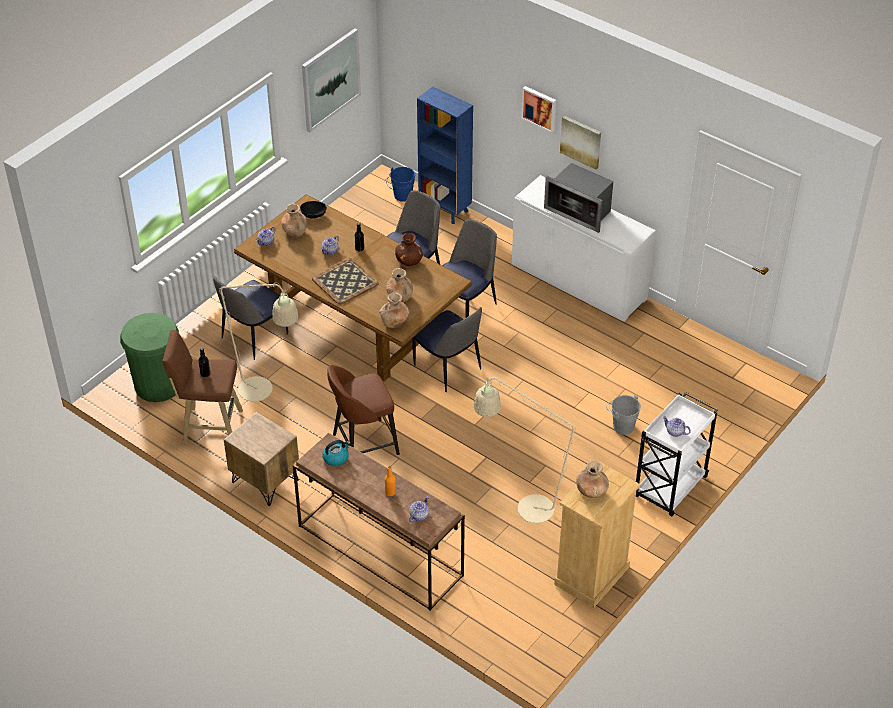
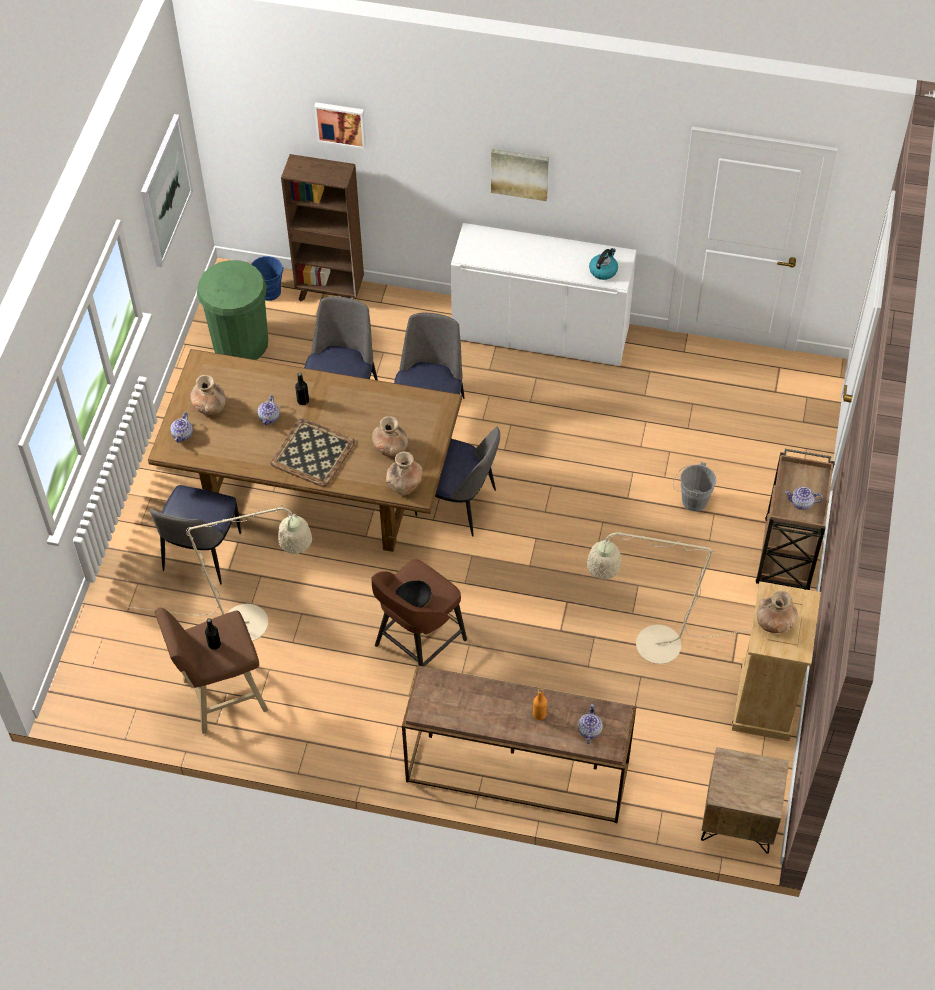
camera: 25 degrees left, 10 degrees up
(158, 385) = (122, 666): green trash can -> green trash can (240, 343)
(264, 481) = (331, 741): brown nightstand -> brown nightstand (738, 821)
(313, 215) = (218, 374): black bowl -> black bowl (413, 601)
(336, 458) = (450, 696): kettle -> kettle (603, 270)
(409, 261) = (372, 396): brown vase -> none
(445, 210) = (331, 293): blue bookcase -> brown bookcase
(539, 108) = (454, 147): picture -> picture (341, 123)
(580, 211) = (537, 256): microwave -> none
(670, 488) = (786, 557): white cart -> brown cart

